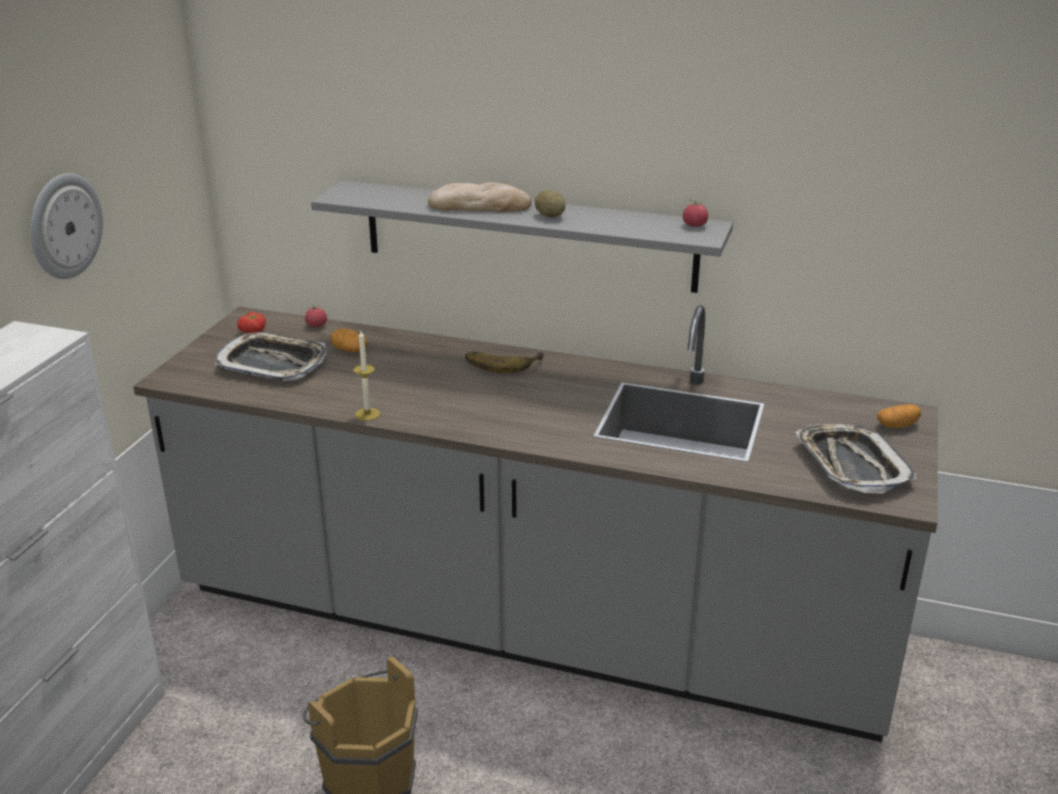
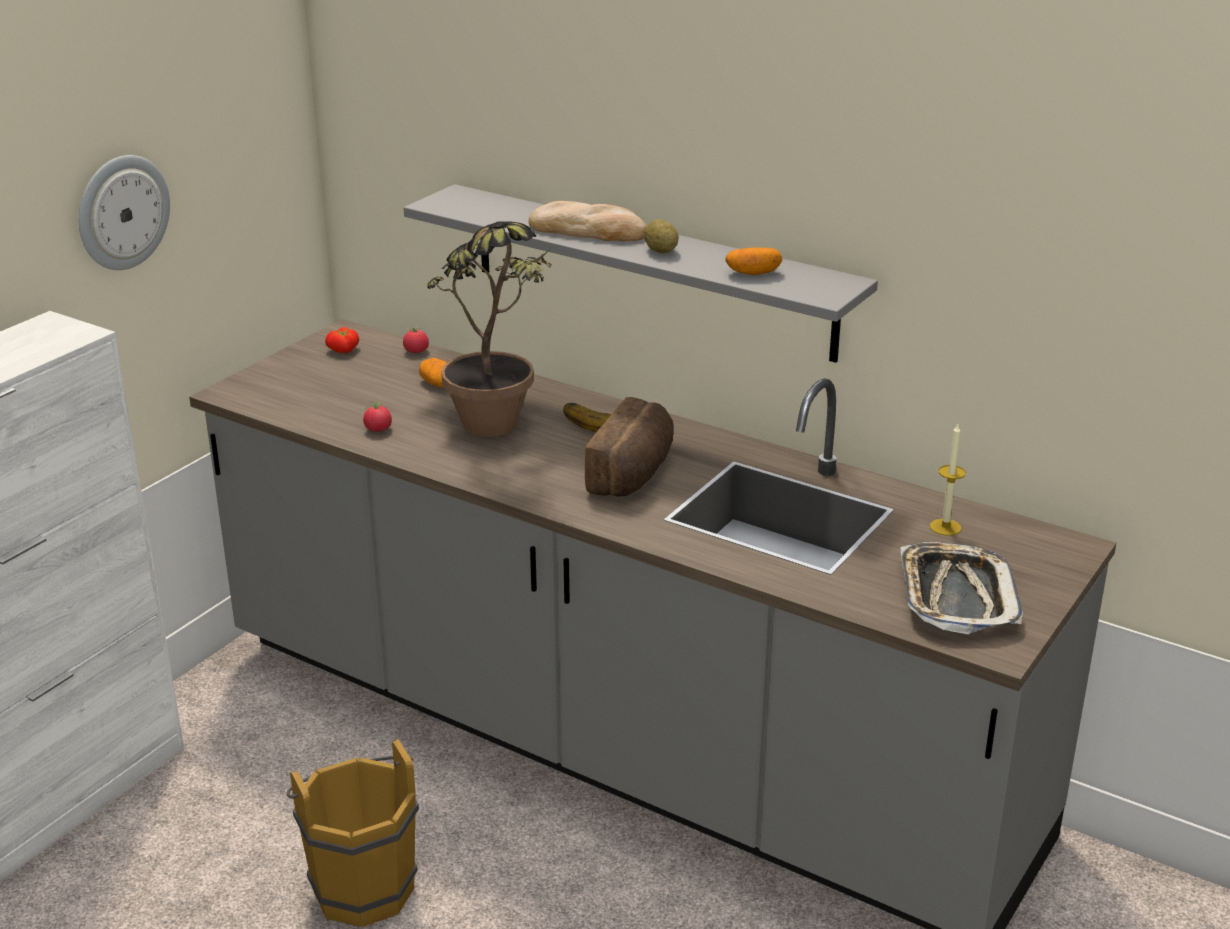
camera: 15 degrees right, 0 degrees up
(272, 363) = (347, 389): tray -> none
(367, 414) = (422, 460): candle -> candle (945, 527)
(421, 383) = (499, 432): none -> potted plant
(549, 402) = (634, 473): none -> bread
(694, 225) = (825, 280): tomato -> tomato (378, 429)
(897, 426) = (1046, 558): potato -> potato (753, 273)

